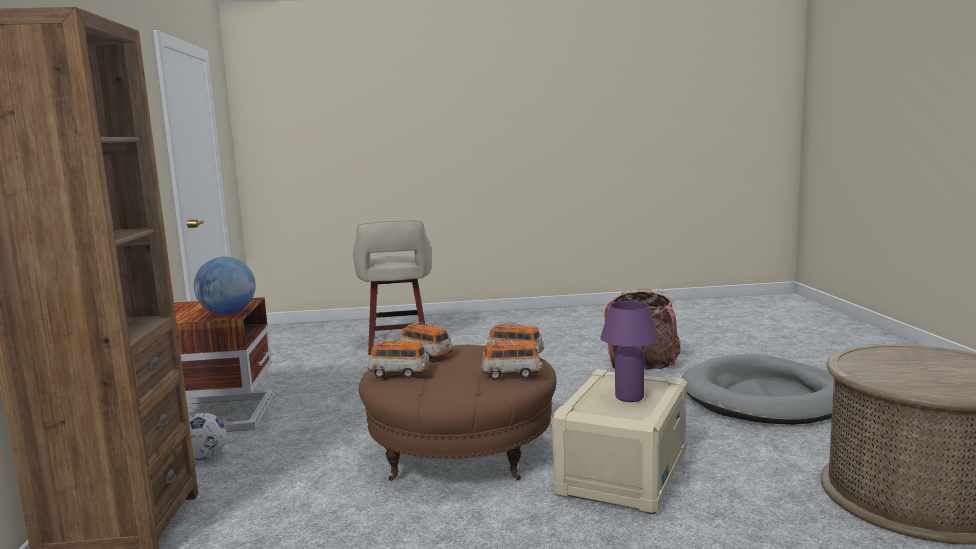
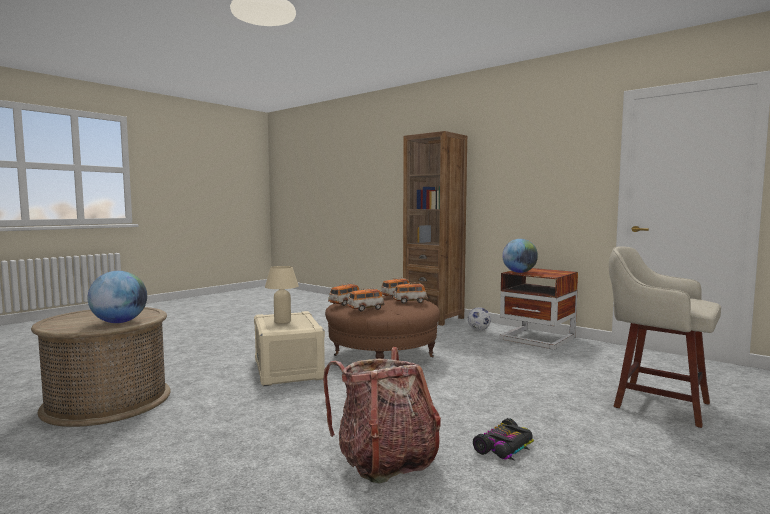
camera: 135 degrees right, 5 degrees down
(558, 354) = (505, 448): none -> toy car
(629, 397) = (282, 322): purple table lamp -> beige table lamp
(767, 397) = (216, 456): grey dog bed -> none
(890, 354) = (119, 322): none -> globe

